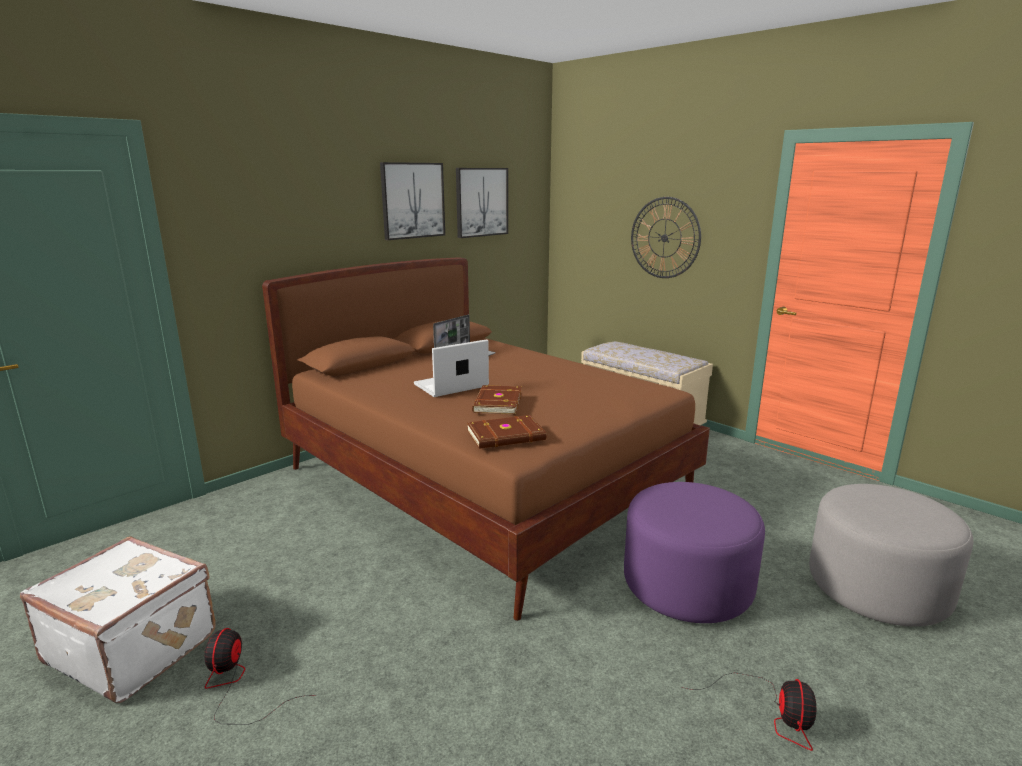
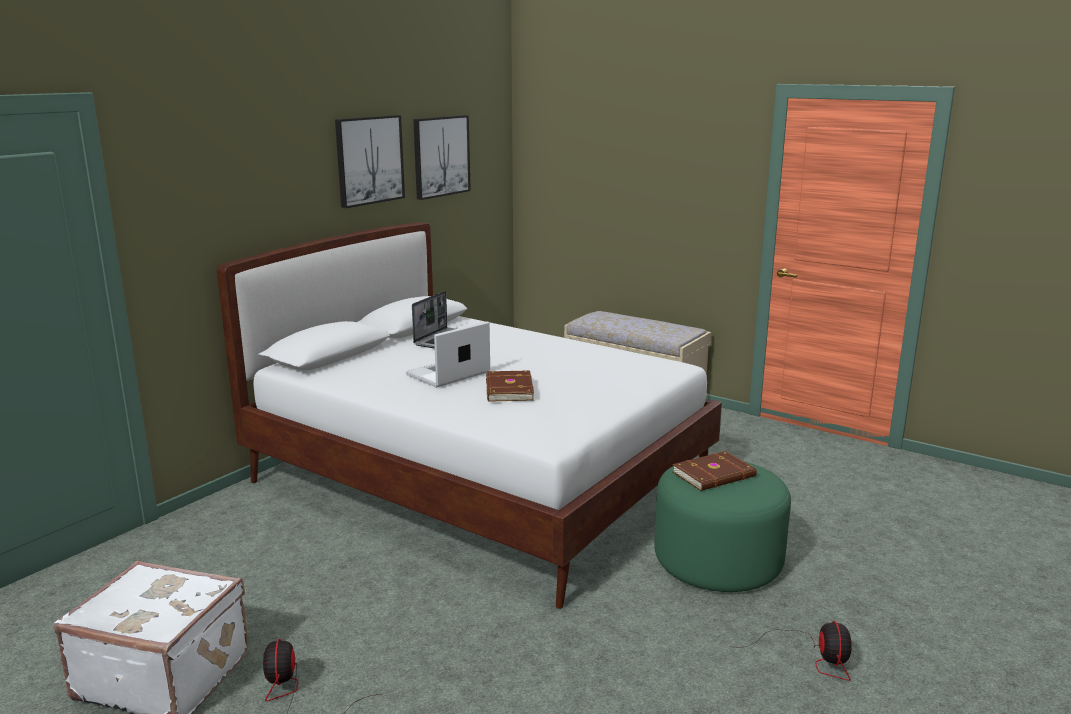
camera: 10 degrees left, 0 degrees up
(483, 483) = (479, 481): brown bed -> white bed
(506, 436) = (534, 423): brown book -> brown book (715, 475)
(664, 238) = (651, 194): wall clock -> none
(687, 586) = (717, 561): purple ottoman -> green ottoman
(877, 589) = (893, 546): grey ottoman -> none

